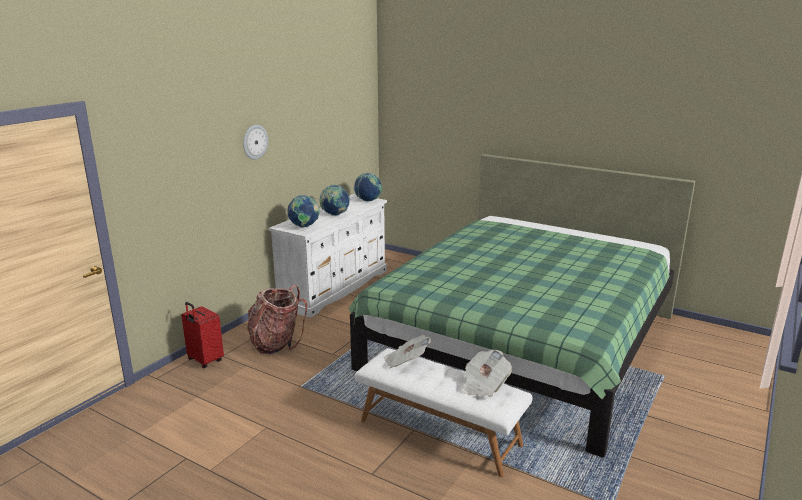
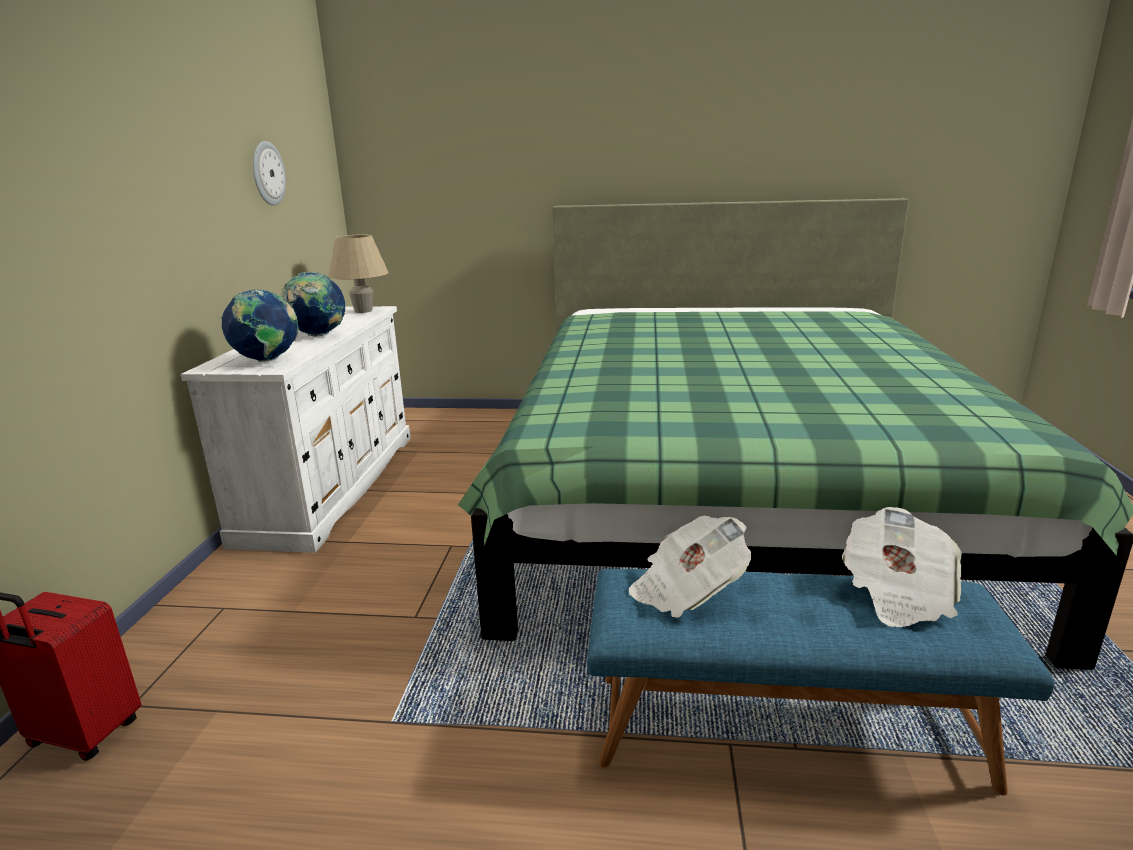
camera: 25 degrees left, 0 degrees up
(254, 142) = (111, 160): wall clock -> wall clock (267, 173)
(276, 343) = (267, 629): backpack -> none
(368, 201) = (363, 311): globe -> beige table lamp
(440, 432) = (785, 727): white bench -> blue bench

